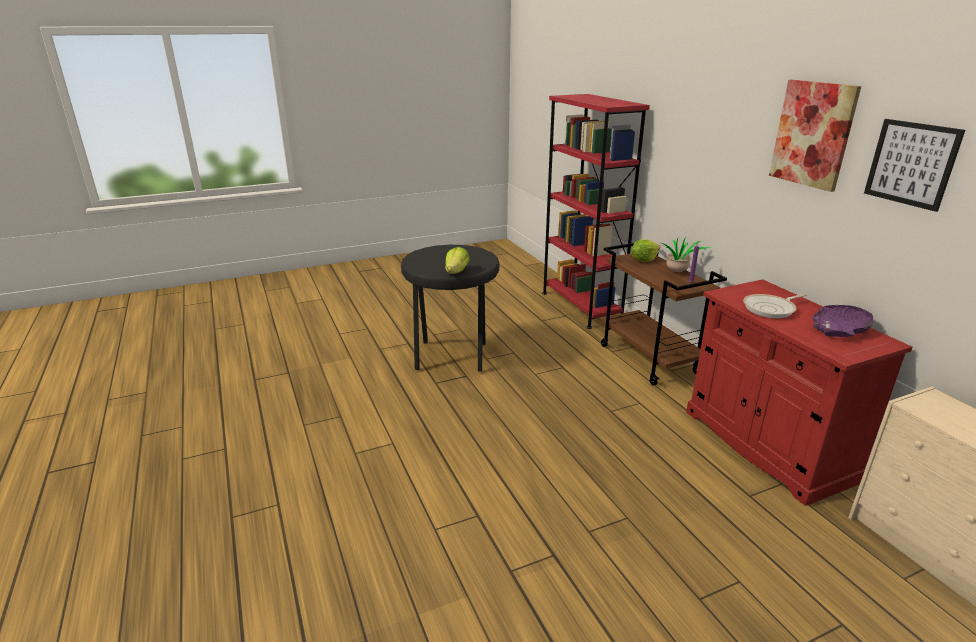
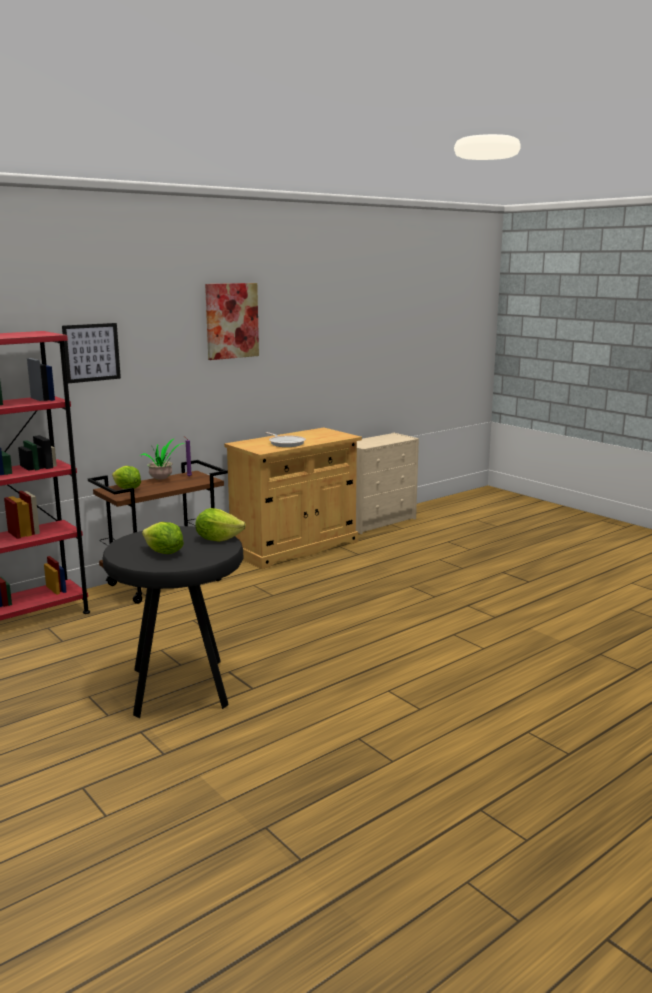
camera: 105 degrees left, 10 degrees down
(439, 257) = (163, 553): none -> lettuce
(766, 445) = (295, 547): red cabinet -> beige cabinet
(839, 330) = (311, 435): purple bowl -> none
(911, 164) = (294, 324): picture -> picture (91, 352)

